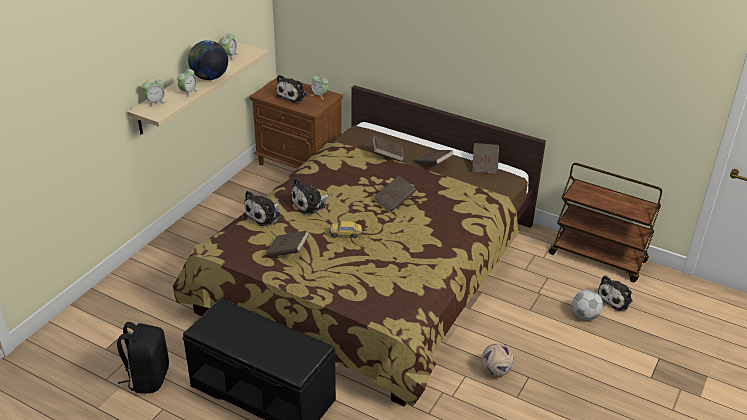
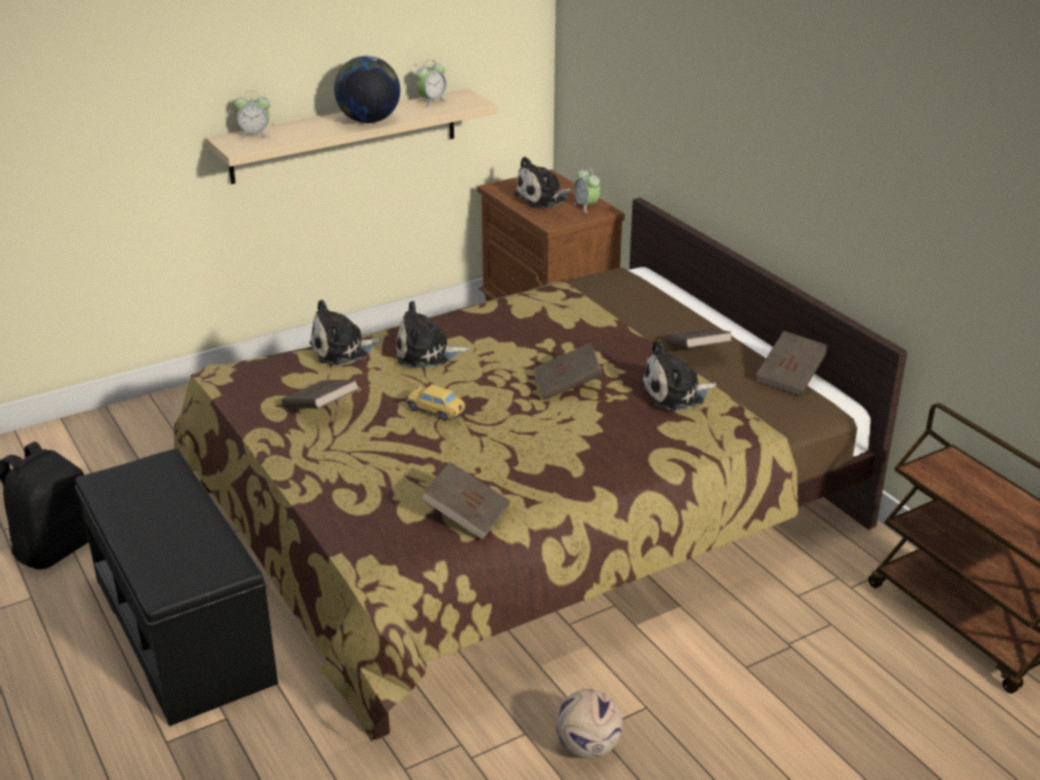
camera: 30 degrees right, 5 degrees down
(188, 92) = (315, 132): alarm clock -> none
(387, 155) = (626, 318): brown book -> brown book (466, 515)
(585, 315) = (851, 717): football -> none
(615, 299) = (943, 709): plush toy -> plush toy (676, 394)

